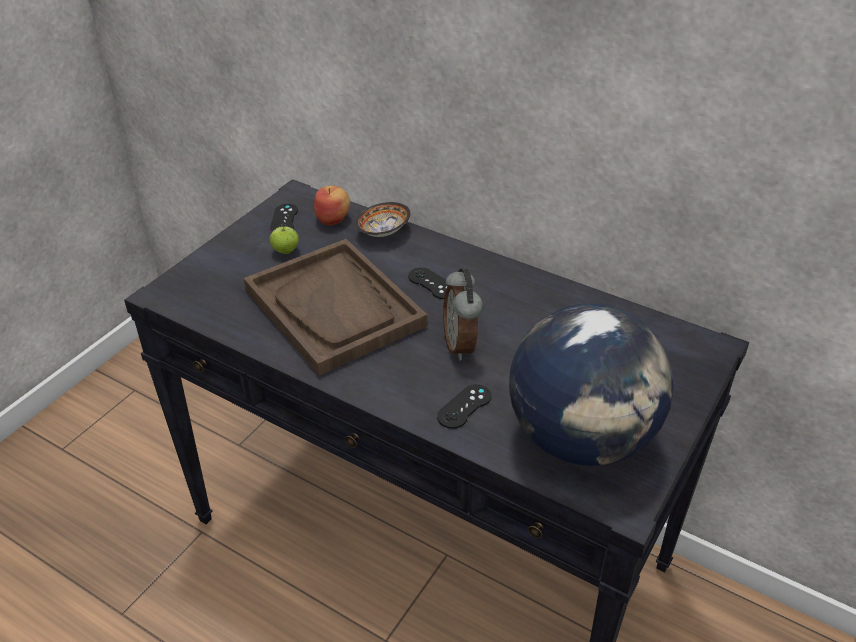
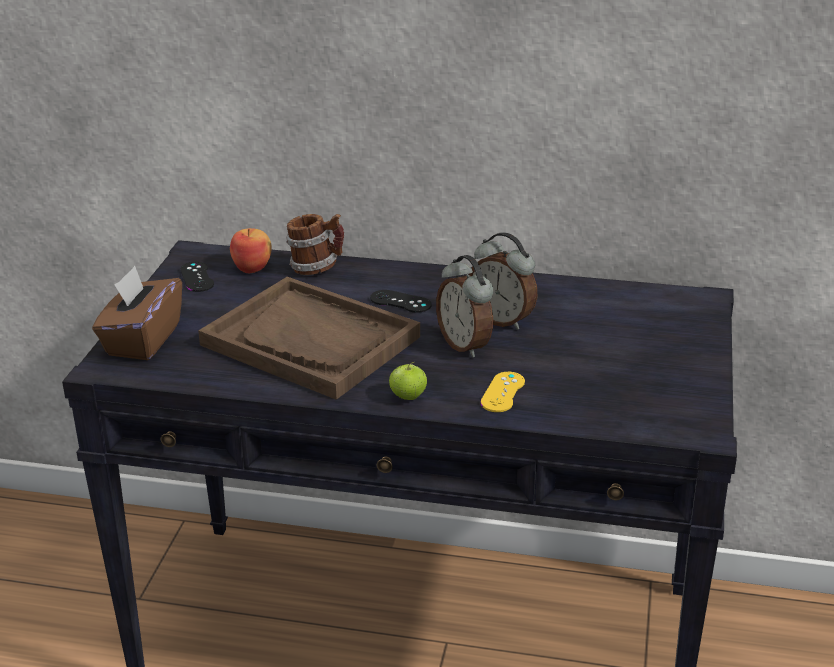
camera: 20 degrees left, 10 degrees down
(205, 273) = (142, 340): none -> brown tissue box
(285, 251) = (220, 304): apple -> apple (408, 397)
(383, 232) = (316, 268): bowl -> mug
(464, 406) = (503, 392): black game controller -> yellow game controller
(509, 325) = (502, 320): none -> alarm clock
(581, 439) = (630, 392): globe -> none

